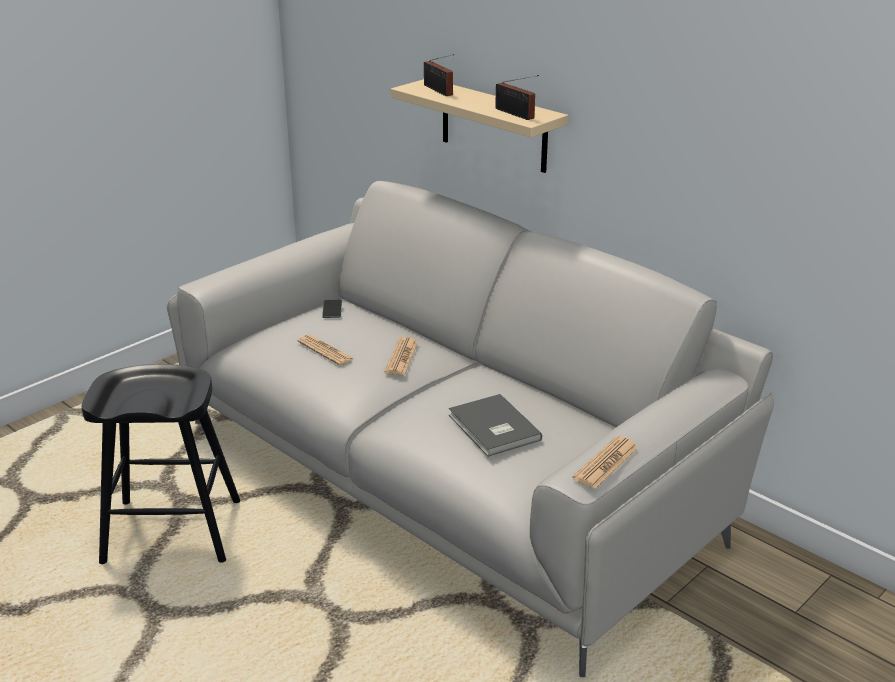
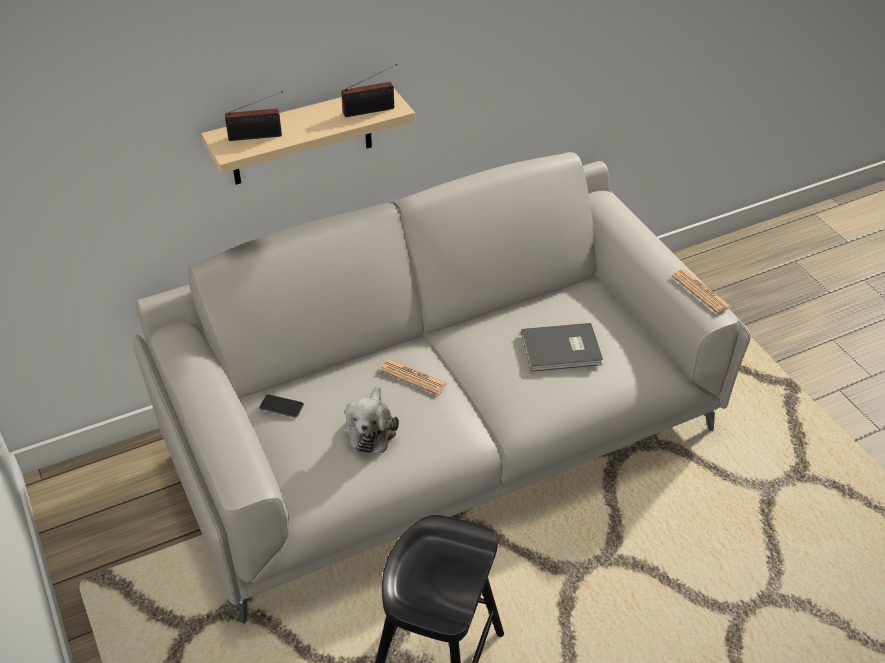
camera: 70 degrees left, 15 degrees up
(325, 351) = (371, 429): newspaper -> plush toy

